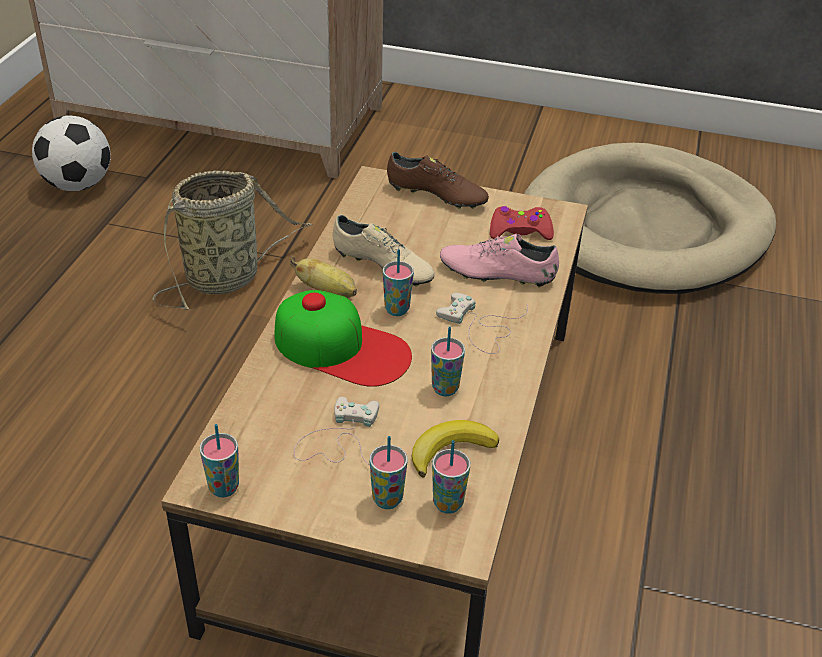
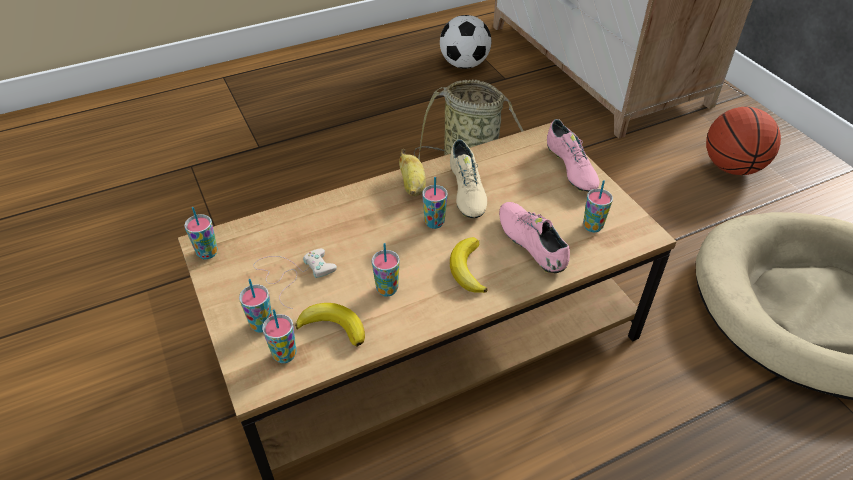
camera: 50 degrees right, 5 degrees up
(342, 348) = (371, 223): cap -> none
(436, 196) = (570, 169): brown shoe -> pink shoe
(458, 153) = (731, 167): none -> basketball
(481, 326) = (467, 269): white game controller -> banana
(519, 231) = (592, 226): red game controller -> cup

